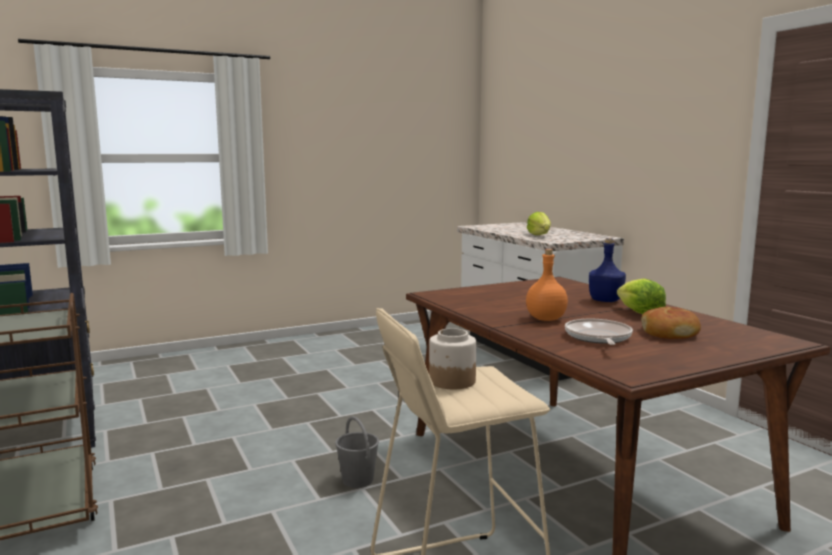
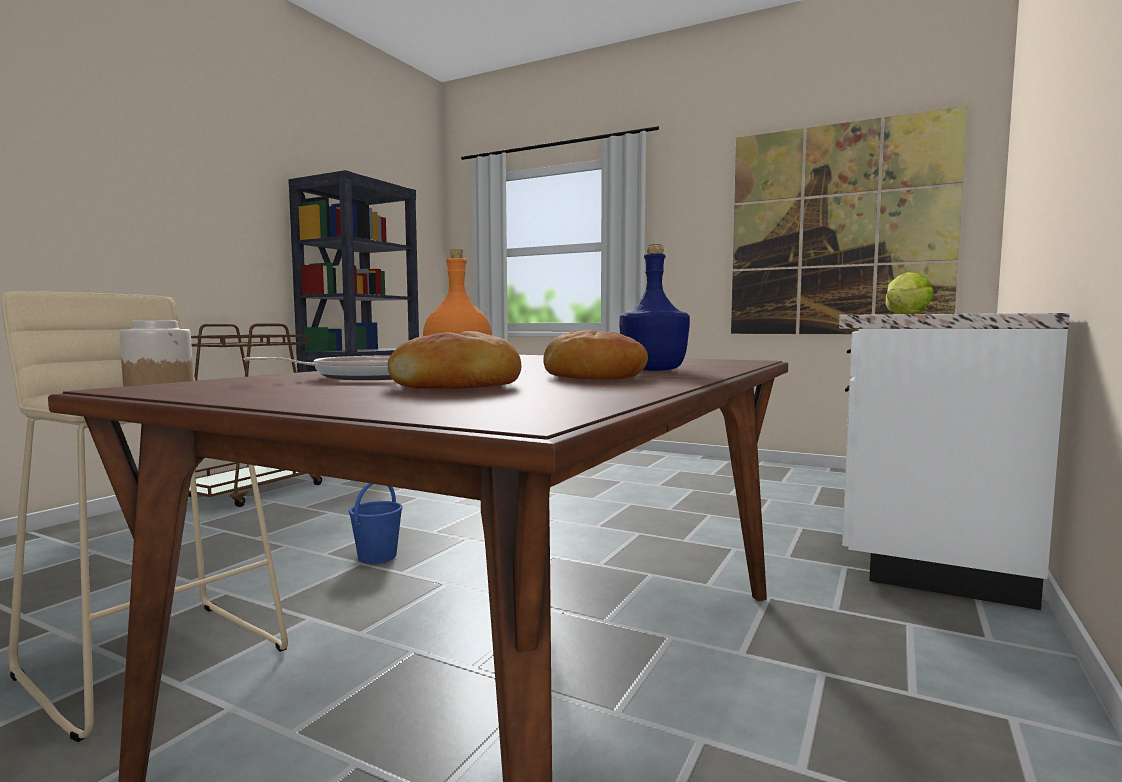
camera: 55 degrees right, 5 degrees down
(357, 480) = (378, 556): grey bucket -> blue bucket
(399, 156) = (838, 230): none -> picture
(639, 313) = (594, 377): lettuce -> bread

